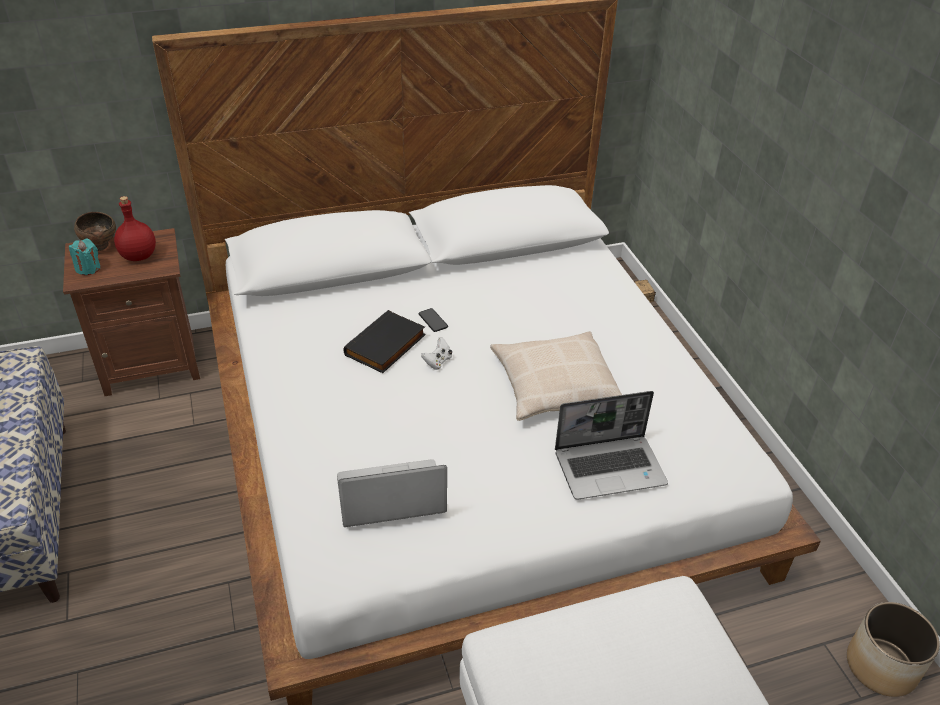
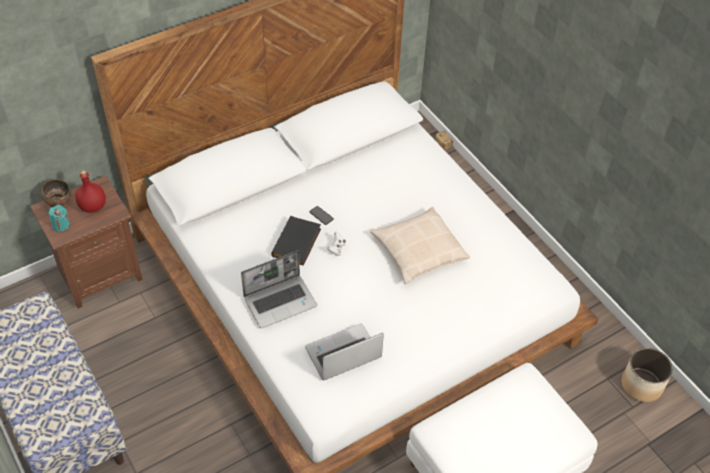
camera: 15 degrees left, 10 degrees up
(610, 467) = (469, 304): laptop -> laptop (280, 301)

